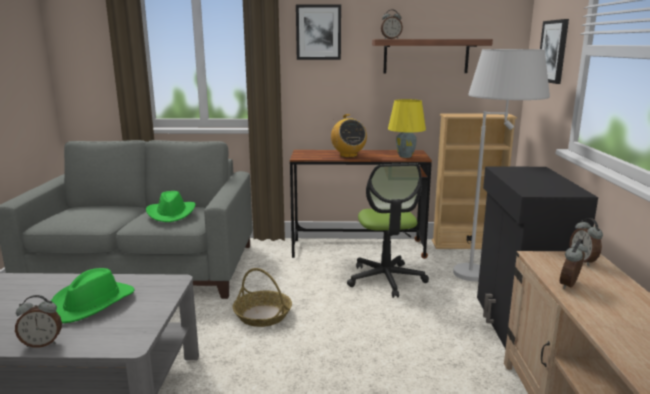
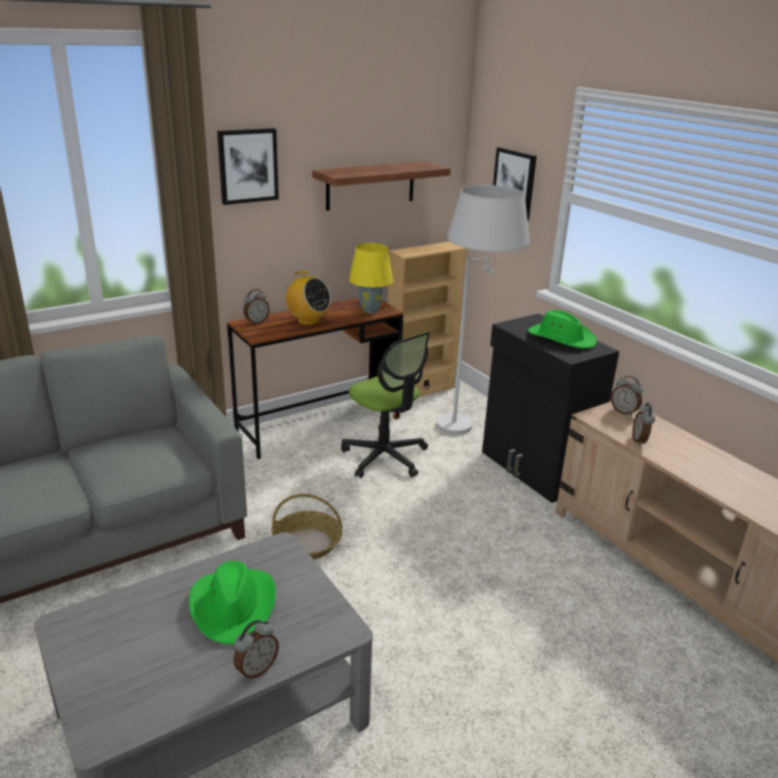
camera: 35 degrees left, 10 degrees up
(171, 213) = (144, 454): green hat -> green hat (561, 338)
(391, 39) = (339, 171): alarm clock -> alarm clock (256, 322)

